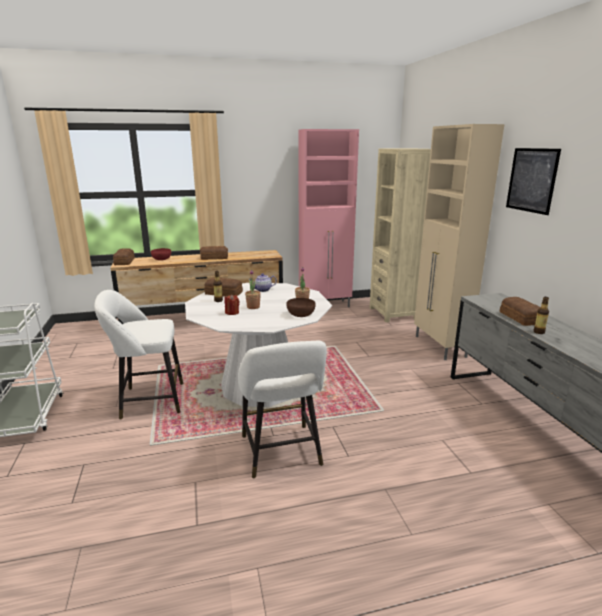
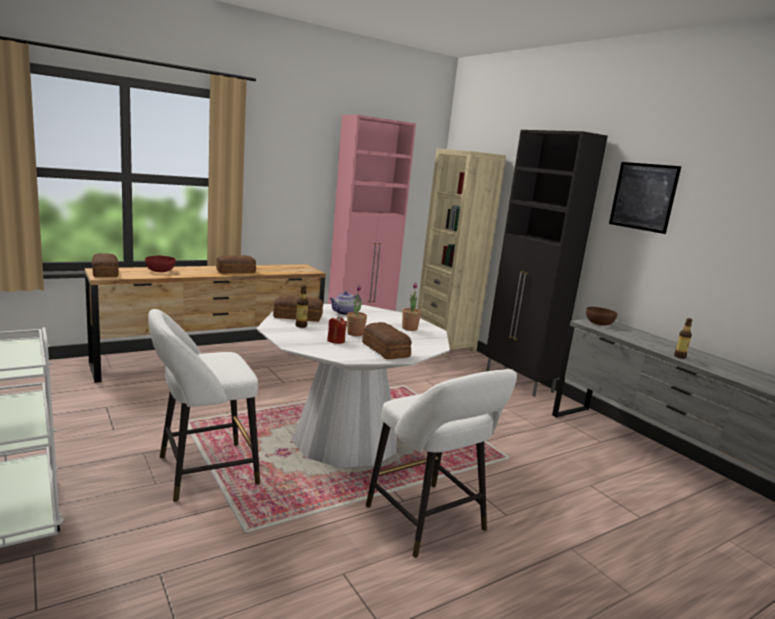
camera: 20 degrees left, 5 degrees down
(300, 314) = (423, 342): brown bowl -> brown bowl (598, 323)
(440, 346) = (519, 382): beige cabinet -> black cabinet
(520, 318) = (648, 342): bread -> bread (386, 349)

